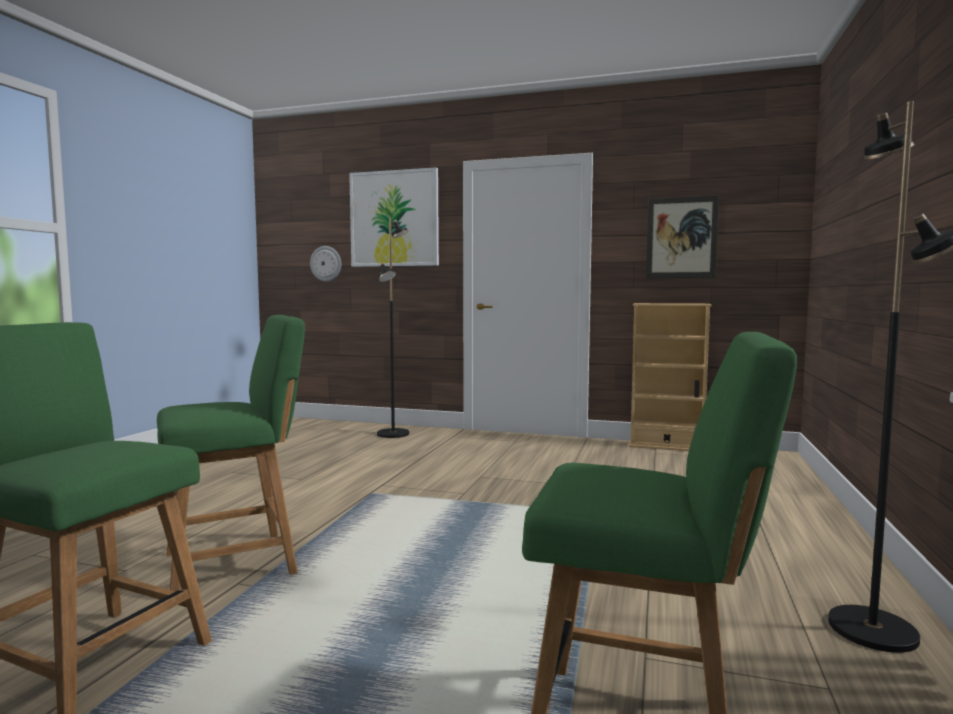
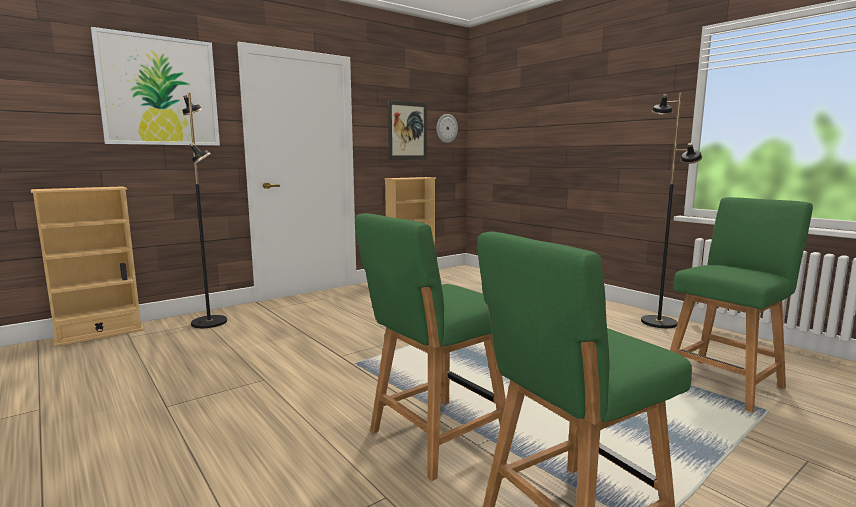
camera: 55 degrees left, 5 degrees up
(238, 562) = (433, 438): green chair -> green chair turned 135 degrees counterclockwise
(326, 263) = (58, 139): wall clock -> wall clock (446, 128)
(329, 423) = (99, 334): none -> beige bookcase

